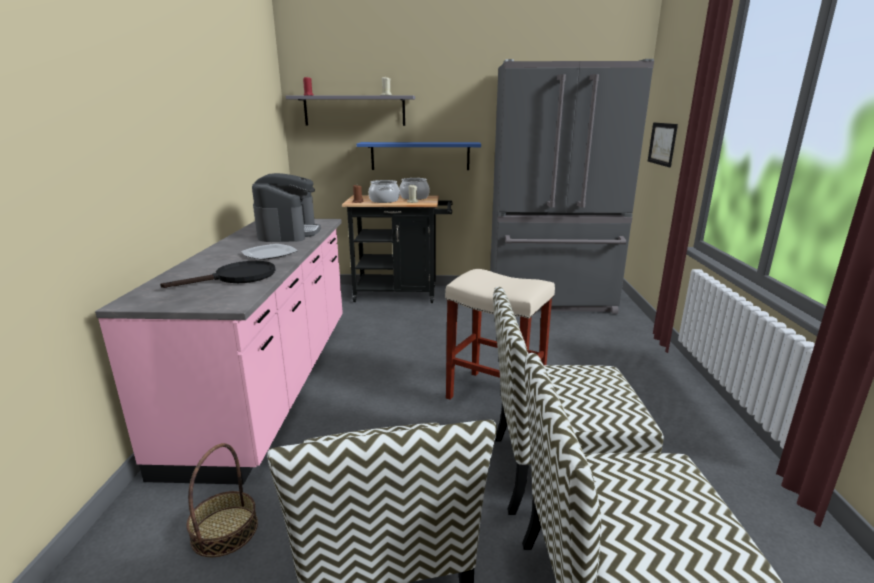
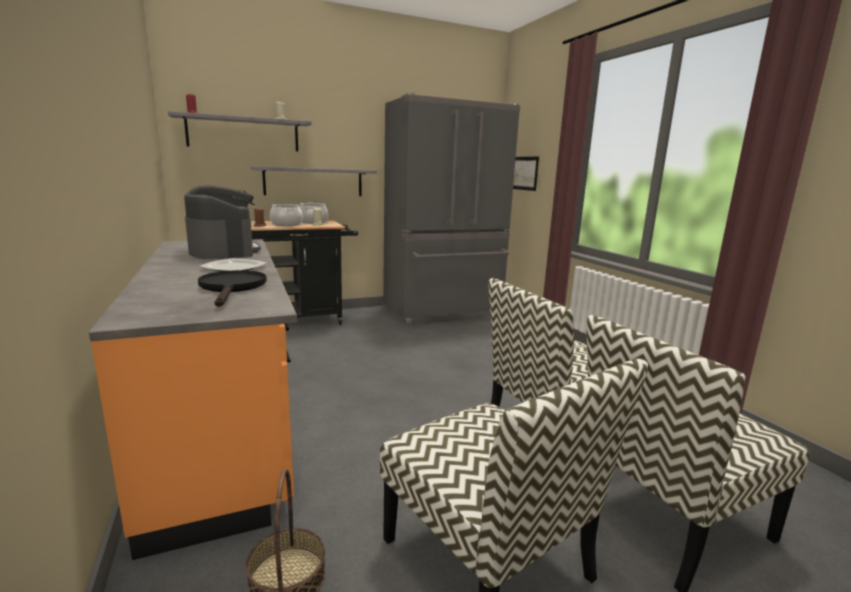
camera: 25 degrees left, 5 degrees down
(237, 277) = (232, 288): black frying pan -> black frying pan turned 45 degrees counterclockwise
(272, 383) = (224, 421): pink counter -> orange counter
(420, 156) = (313, 182): blue shelf -> grey shelf
(496, 396) = (460, 390): beige stool -> none

